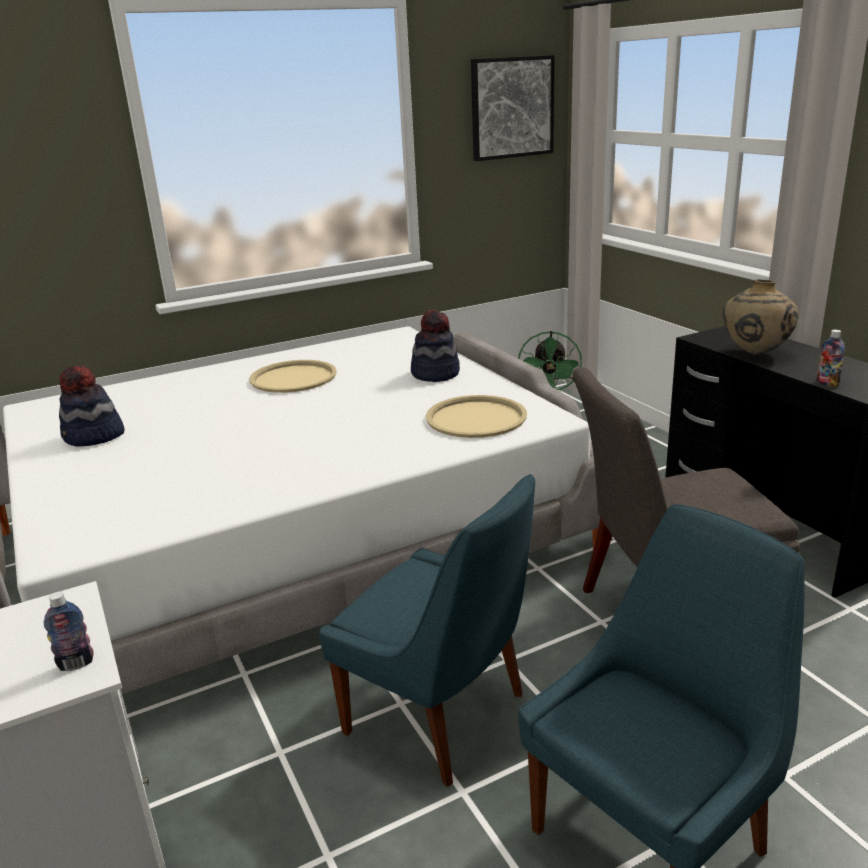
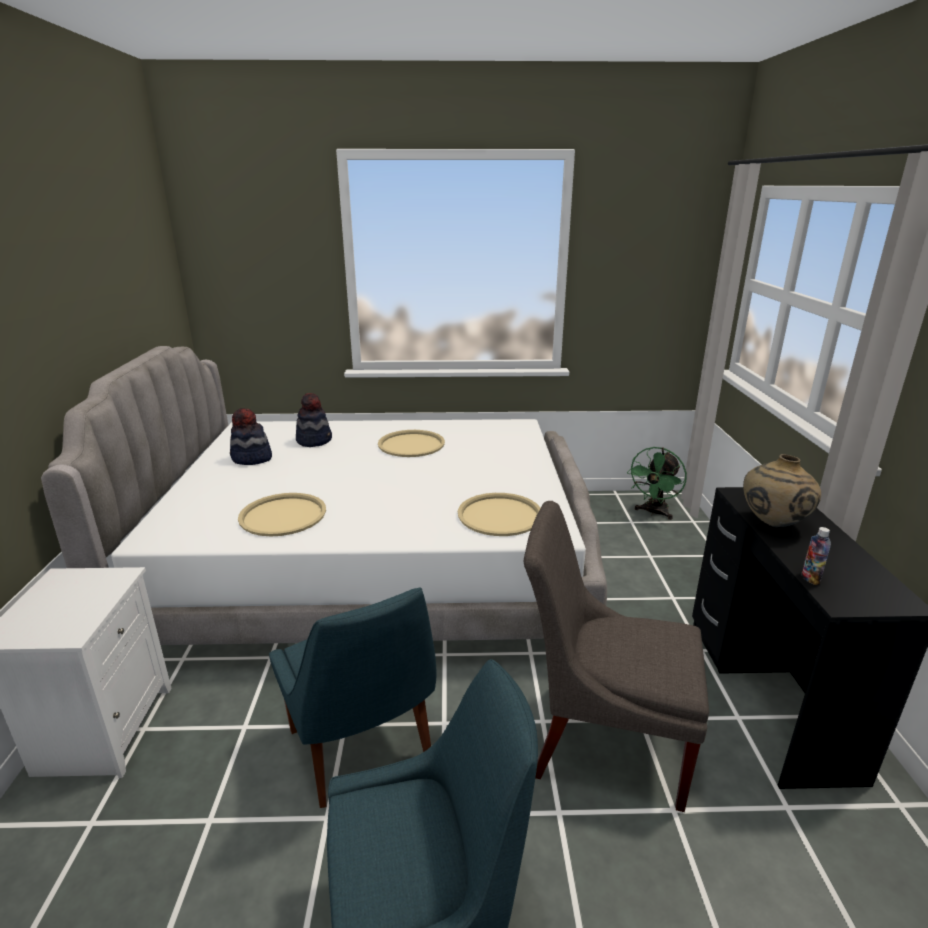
camera: 25 degrees right, 0 degrees up
(76, 663) = (75, 624): bottle -> none
(219, 481) = (283, 515): none -> beige tray
(435, 374) = (511, 467): hat -> hat (314, 440)
(512, 108) = (666, 249): picture -> none

